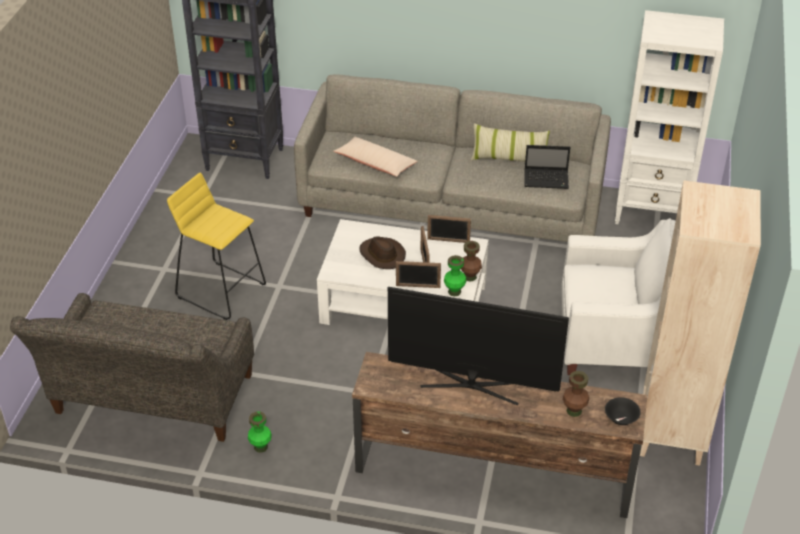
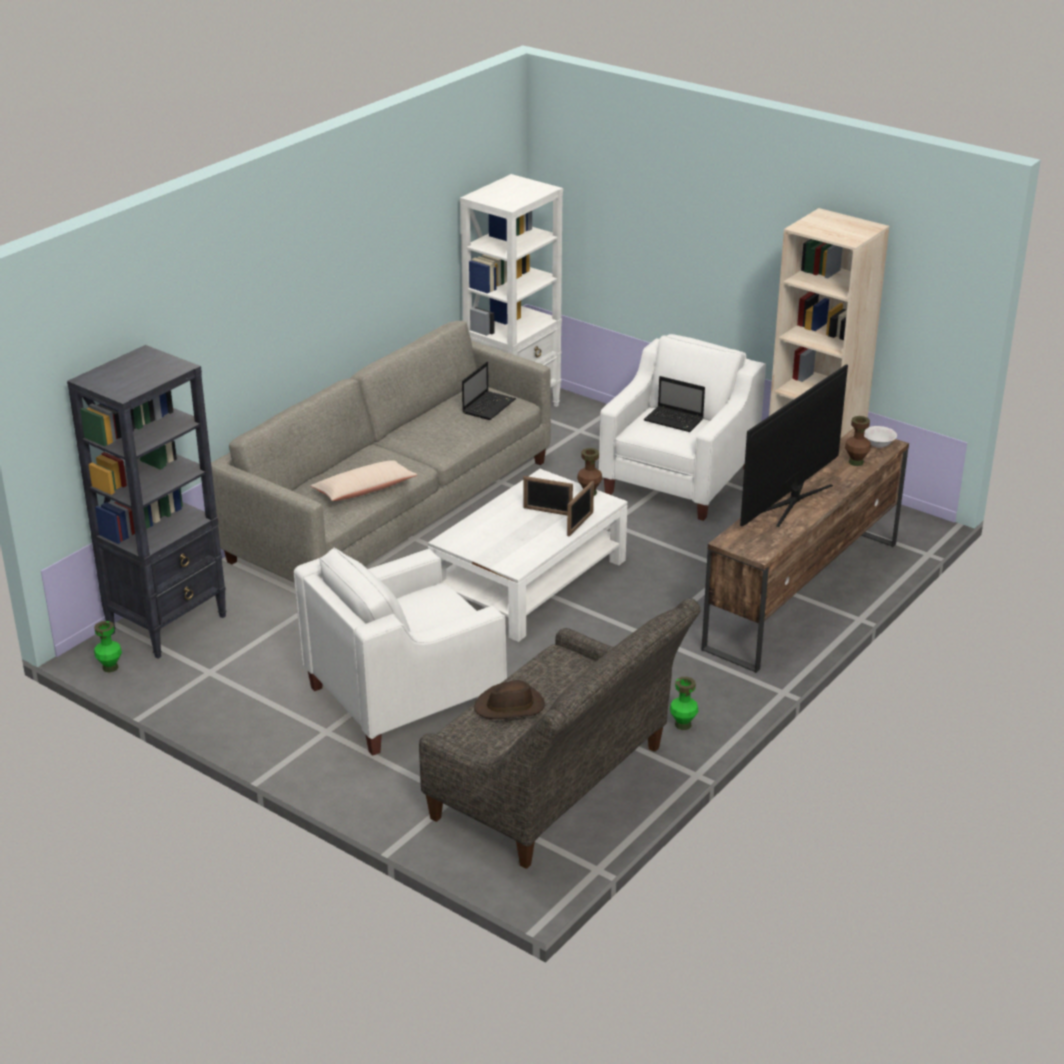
camera: 65 degrees left, 10 degrees down
(221, 290) = (404, 696): yellow stool -> white armchair
(381, 255) = (512, 532): brown hat -> brown hat (510, 707)
(448, 241) = (523, 489): picture frame -> none
(454, 291) = (604, 506): green vase -> green vase (110, 667)
(509, 158) = (433, 416): pillow -> none
(614, 287) = (675, 420): none -> laptop
(620, 419) = (878, 445): black bowl -> white bowl

